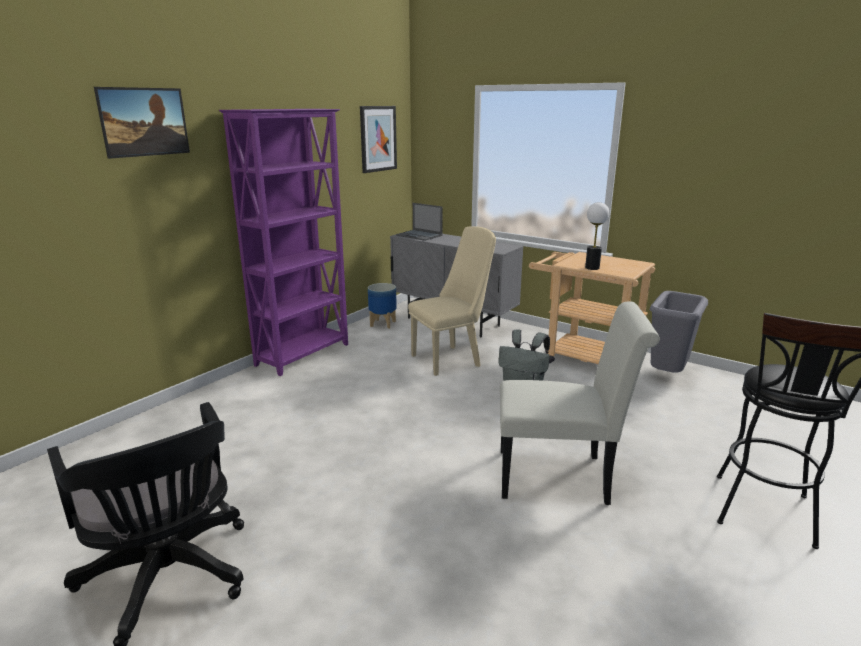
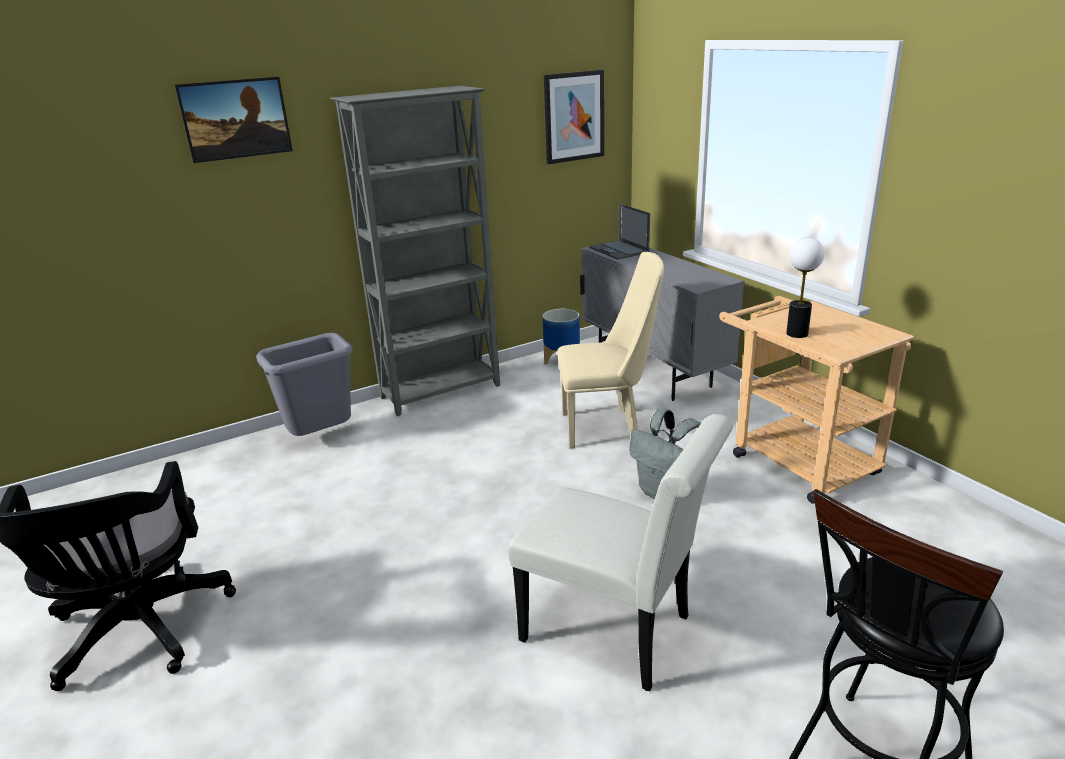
camera: 25 degrees right, 5 degrees up
(304, 355) = (442, 392): purple bookcase -> grey bookcase
(667, 375) = (908, 511): grey trash can -> grey trash can (322, 438)

